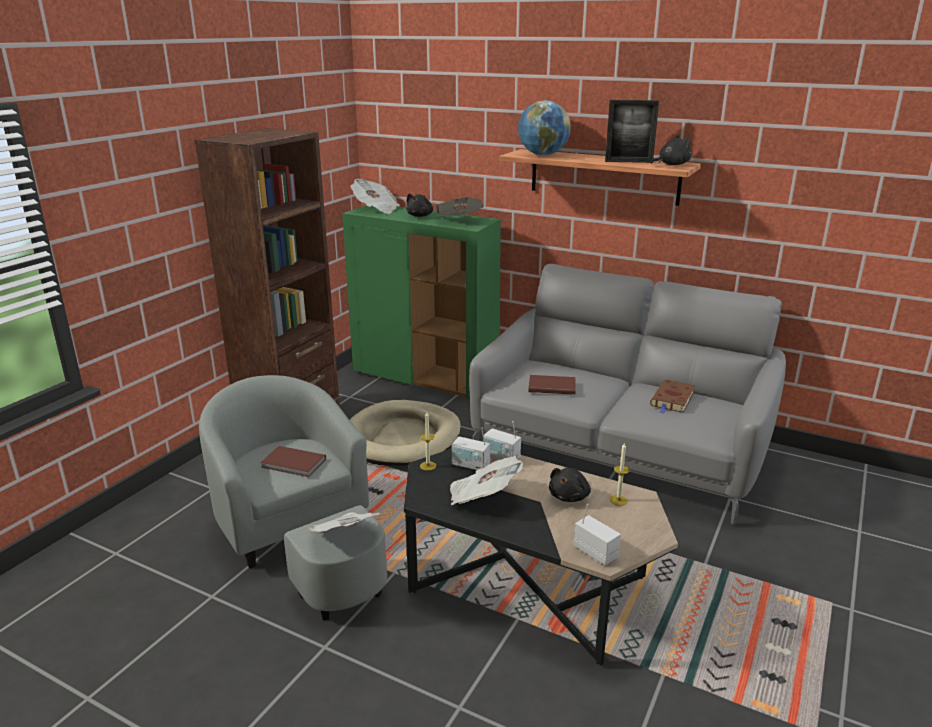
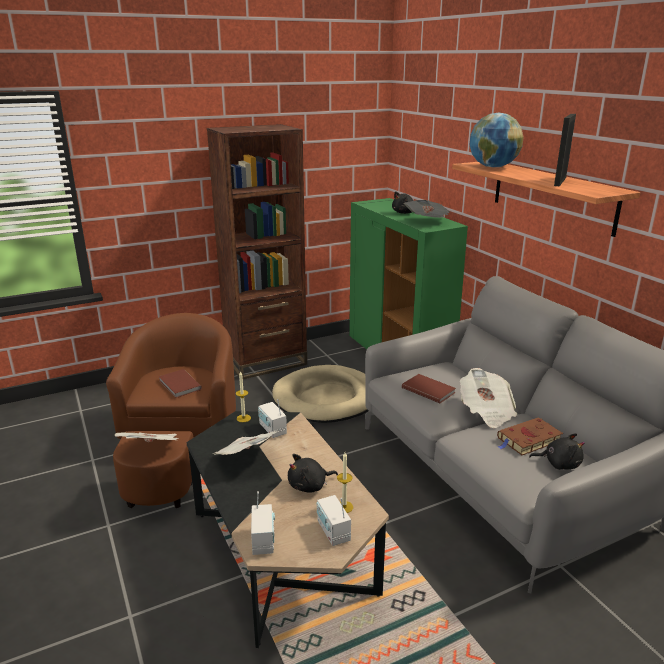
camera: 35 degrees right, 0 degrees up
(299, 538) = (179, 444): grey armchair -> brown armchair
(376, 209) = (381, 203): newspaper -> newspaper (486, 411)
(501, 457) = (303, 433): radio -> radio (333, 532)
(628, 161) = (560, 181): picture frame -> picture frame turned 75 degrees clockwise
(671, 165) = (598, 189): black plush toy -> black plush toy (559, 463)

